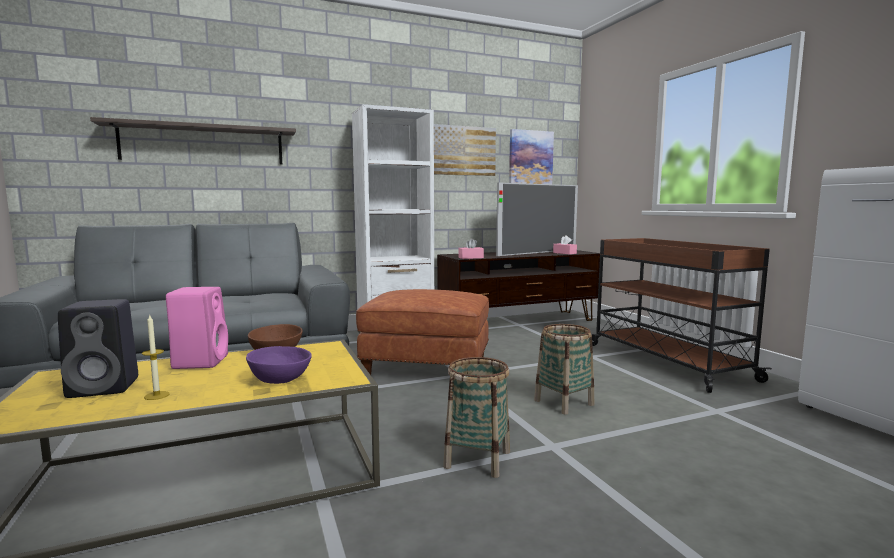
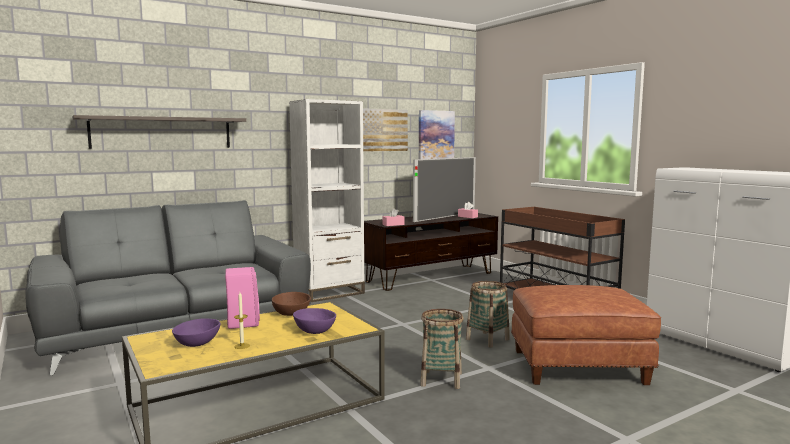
camera: 10 degrees left, 0 degrees up
(106, 387) = (198, 343): black speaker -> purple bowl
(428, 366) = (373, 319): brown ottoman -> brown ottoman (578, 366)

